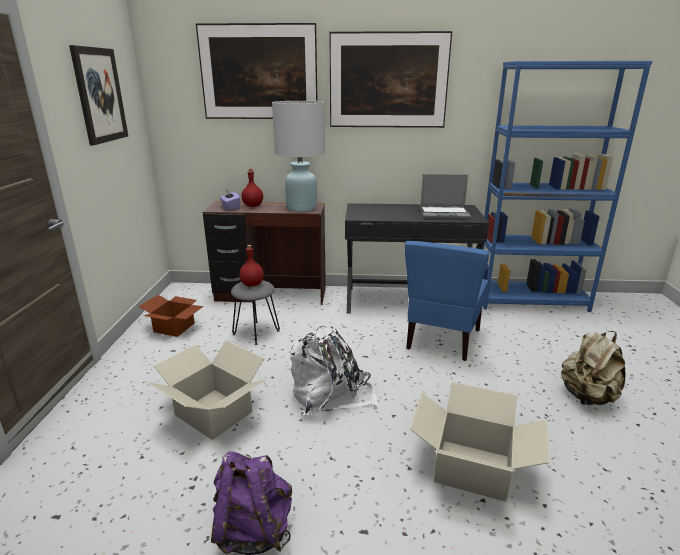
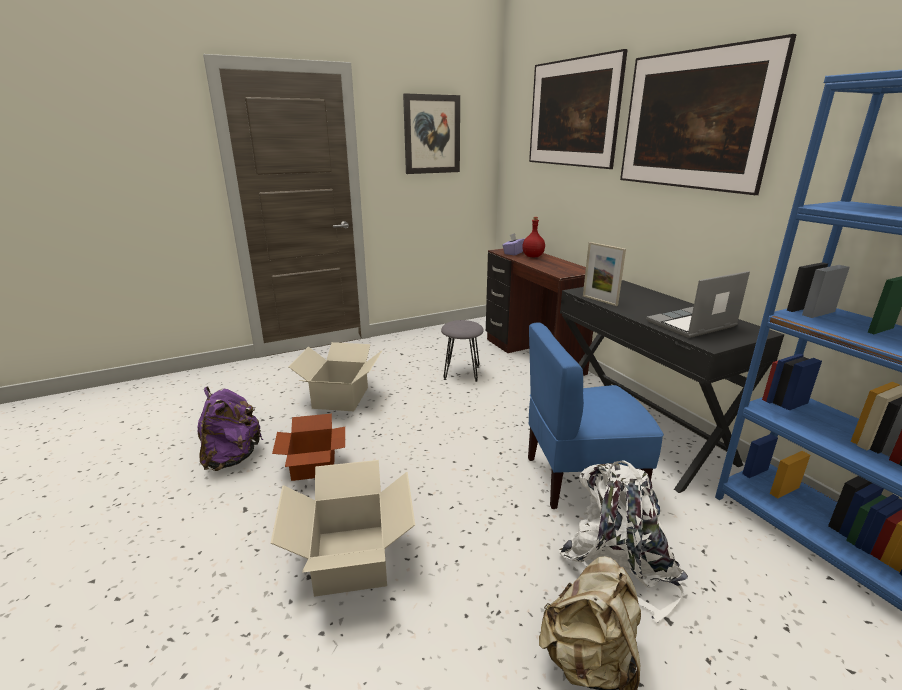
camera: 60 degrees right, 0 degrees up
(174, 328) = (430, 342): cardboard box -> cardboard box (312, 467)
(252, 285) = (463, 324): red bottle -> none
(301, 208) = (561, 269): white table lamp -> none
(330, 395) = (403, 439): white backpack -> white backpack (621, 561)
(380, 218) = (599, 300): none -> picture frame
(445, 214) = (691, 324): laptop -> laptop turned 90 degrees clockwise

